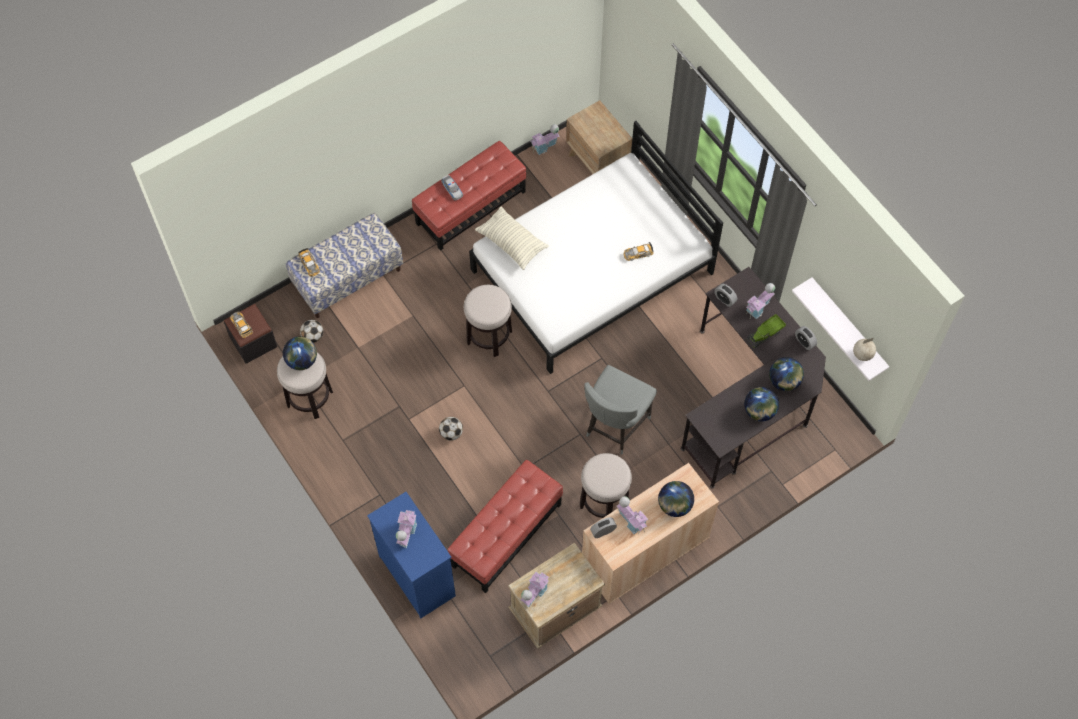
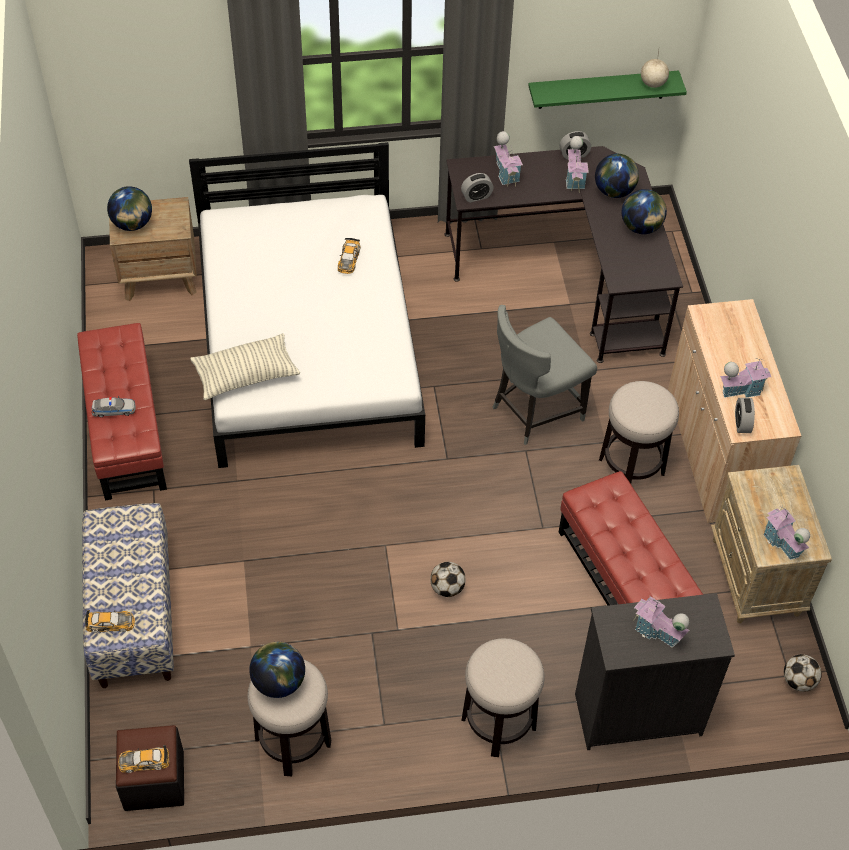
camera: 65 degrees left, 10 degrees down
(313, 336) = (196, 696): football -> football (798, 681)
(417, 575) = (636, 714): blue dresser -> black dresser
(489, 336) = (331, 488): stool -> stool (498, 722)
(545, 146) = (97, 318): toy house -> toy house (574, 178)
(615, 426) = (534, 411): grey chair -> grey chair turned 90 degrees clockwise
(674, 505) = (739, 341): globe -> globe (132, 224)
(765, 334) = (544, 182): toy truck -> none
(848, 327) = (602, 89): white shelf -> green shelf

